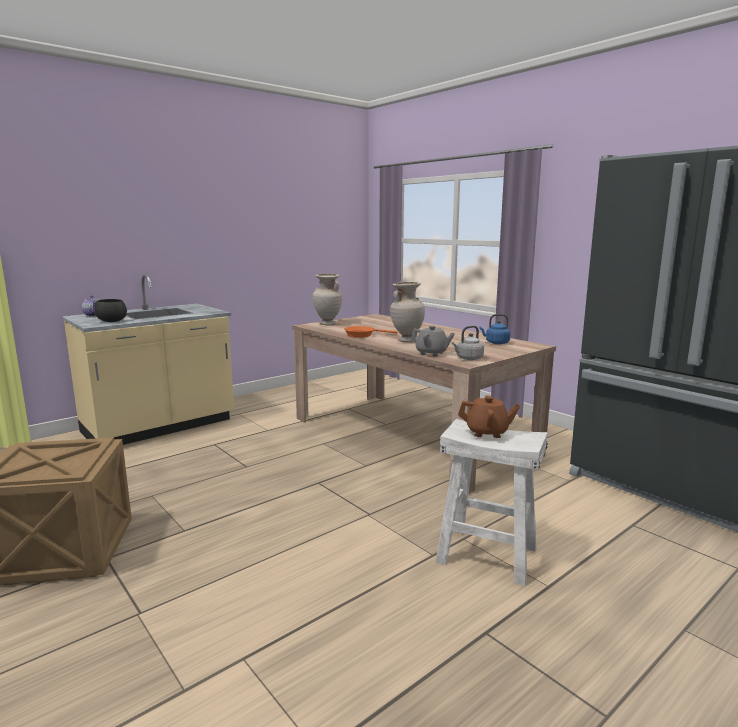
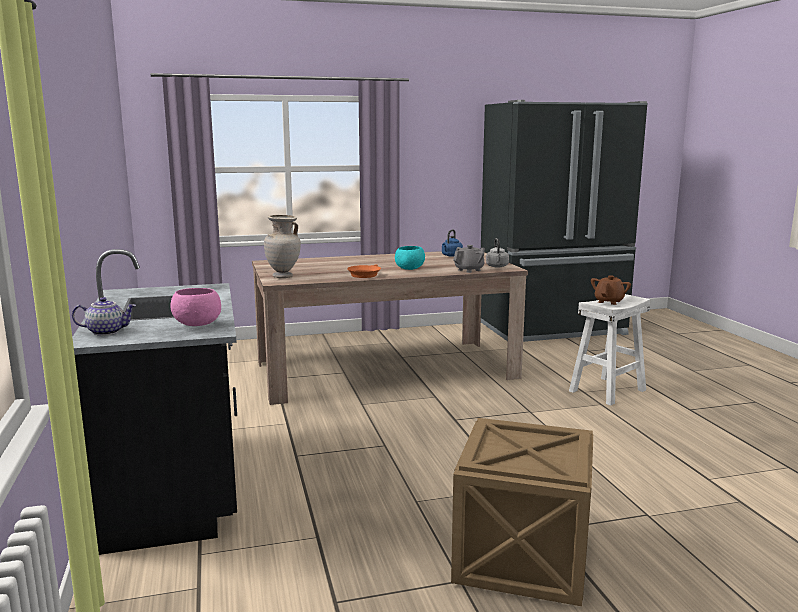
camera: 65 degrees left, 0 degrees up
(112, 321) = (198, 324): black bowl -> pink bowl
(159, 427) = (176, 486): beige counter -> black counter
(407, 340) = (409, 268): beige vase -> turquoise bowl

